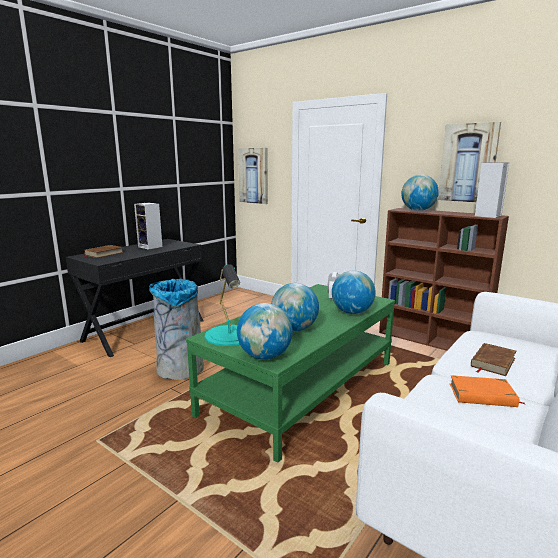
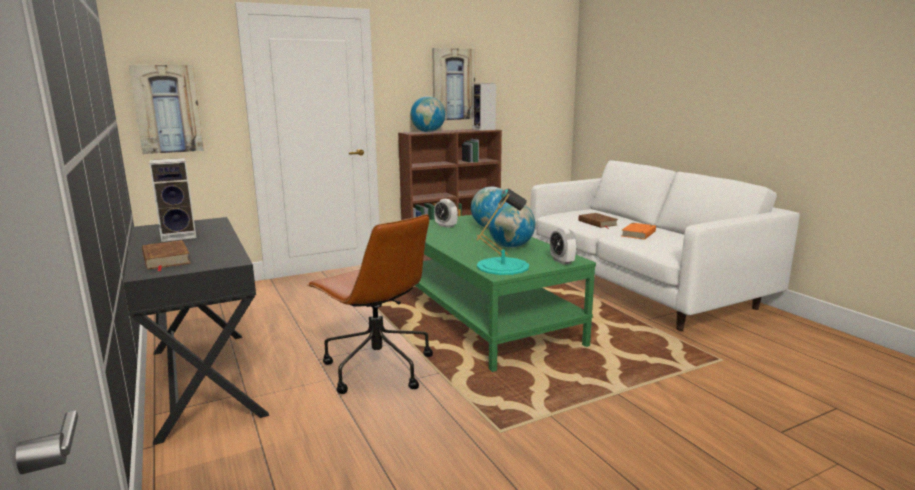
camera: 65 degrees left, 0 degrees up
(180, 370) = (376, 368): grey trash can -> brown office chair
(265, 356) = (562, 261): globe -> alarm clock

